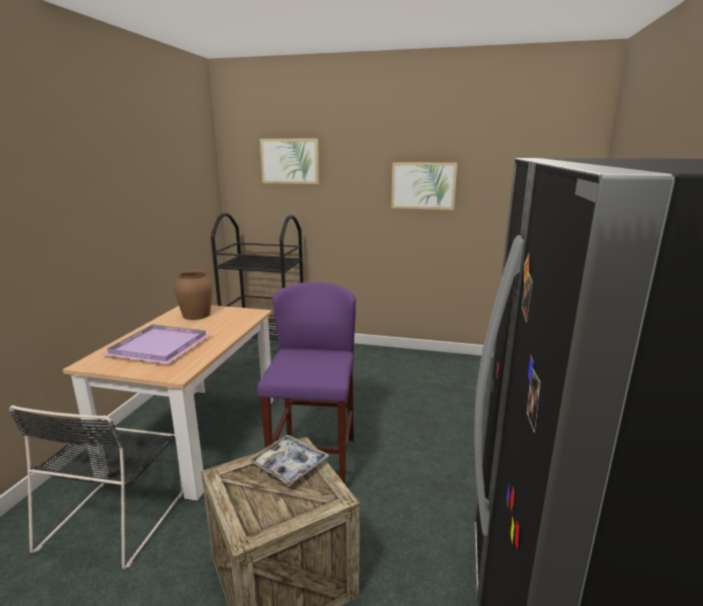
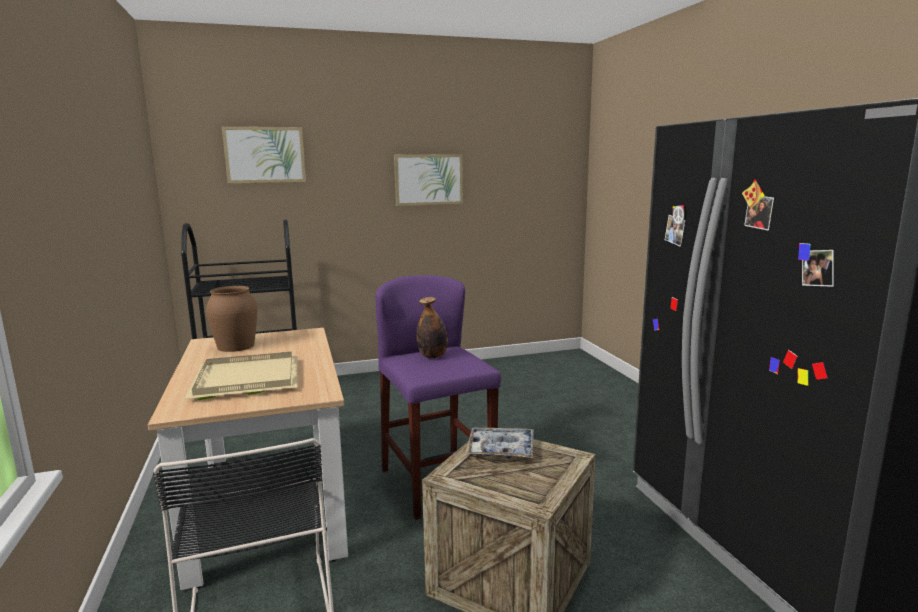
camera: 30 degrees left, 5 degrees down
(157, 347) = (244, 380): purple tray -> beige tray
(310, 357) = (432, 356): none -> bottle

